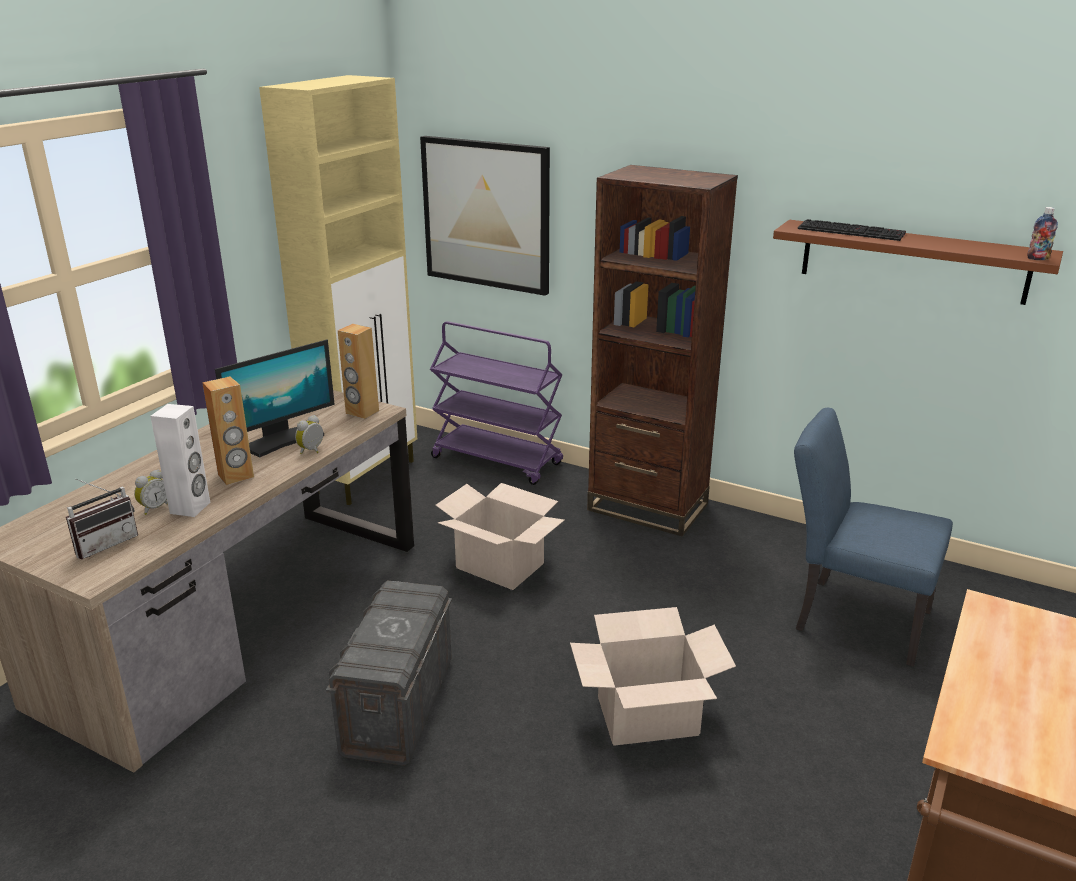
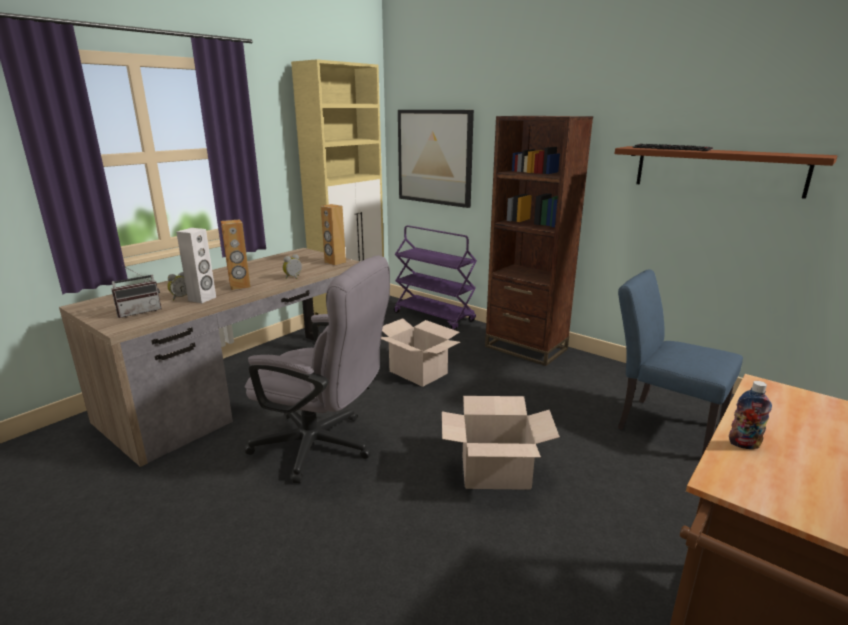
camera: 10 degrees right, 5 degrees down
(283, 440) = (279, 272): monitor -> none
(397, 707) = (323, 447): grey storage box -> grey office chair
(1037, 258) = (816, 156): bottle -> bottle (743, 444)

